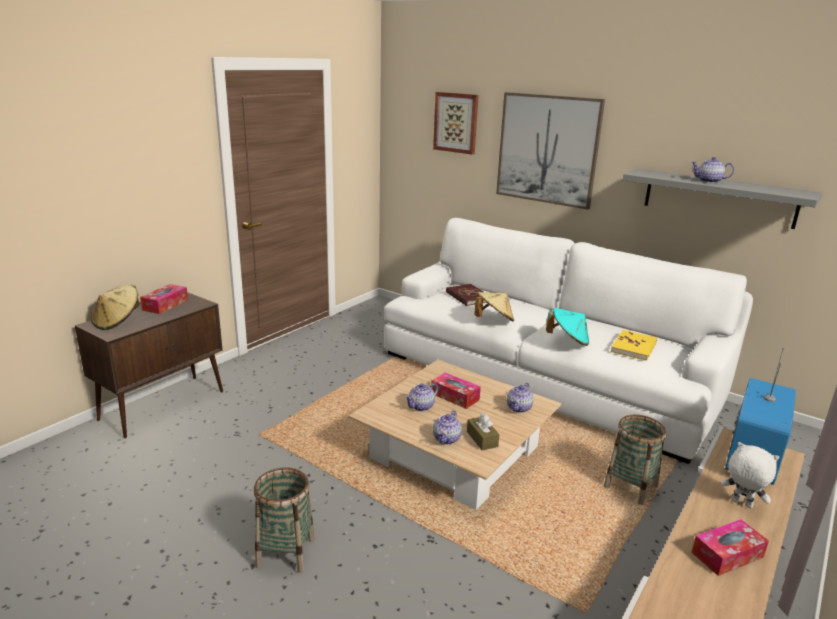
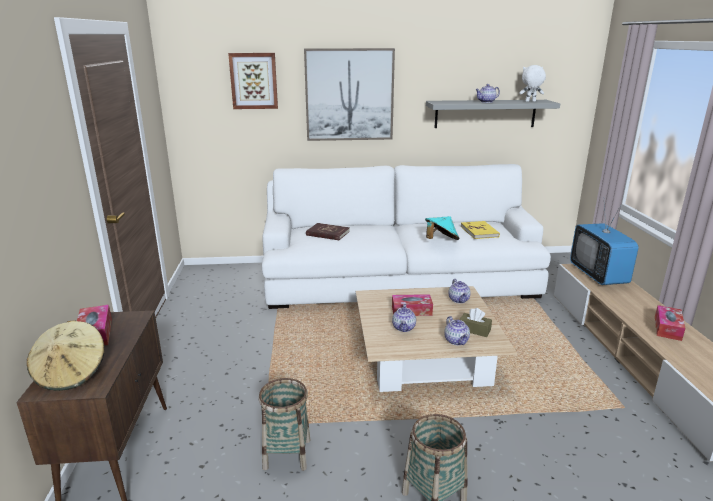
camera: 40 degrees left, 0 degrees up
(493, 320) = (374, 244): beige hat -> none
(630, 487) = (537, 325): basket -> basket (287, 454)
(741, 504) = (630, 300): white plush toy -> white plush toy (530, 101)

